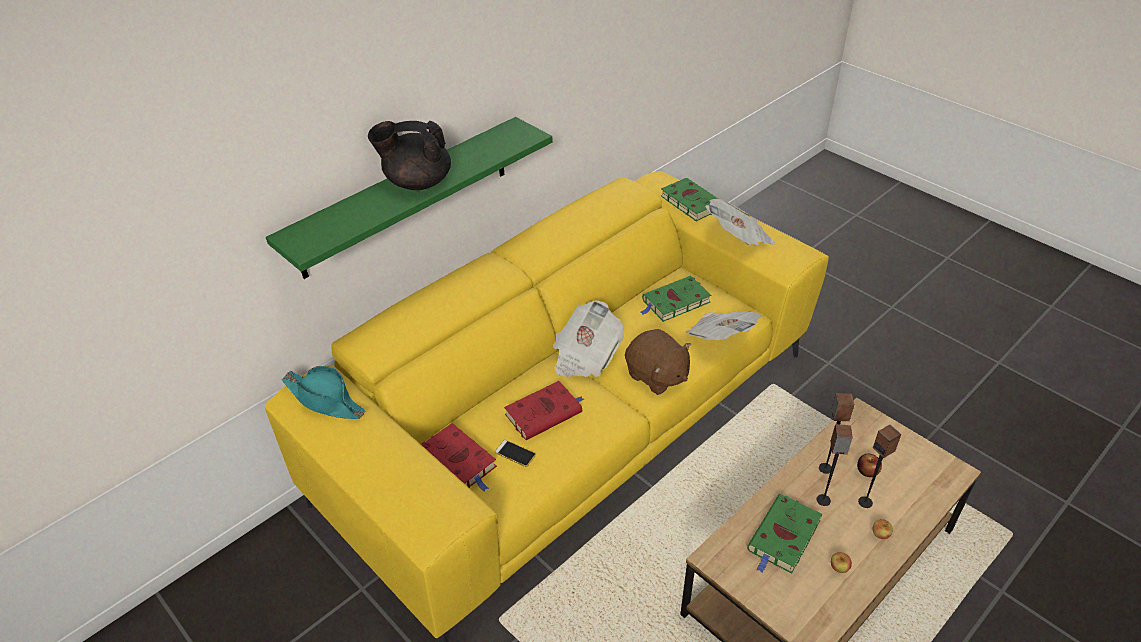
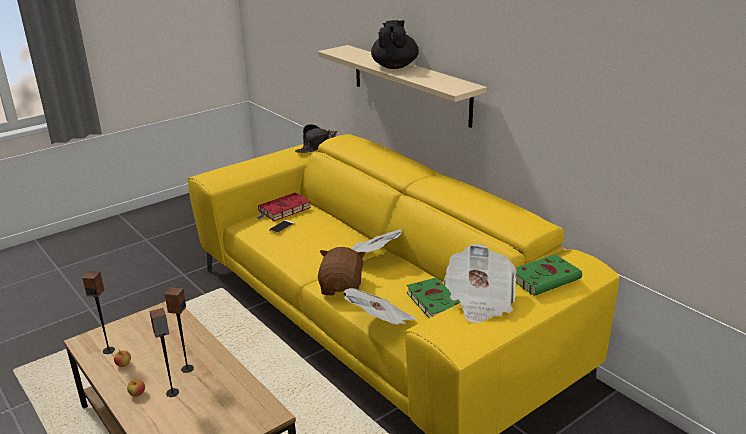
camera: 95 degrees right, 15 degrees down
(325, 400) = (317, 145): turquoise hat -> black hat
(405, 197) = (410, 84): green shelf -> beige shelf
(545, 413) = (315, 238): red book -> none
(656, 376) = (342, 288): brown plush toy -> brown plush toy turned 135 degrees clockwise
(783, 538) = (165, 341): green book -> none
(825, 468) = (218, 376): speaker -> speaker (109, 350)
(867, 471) = (203, 402): apple -> none

